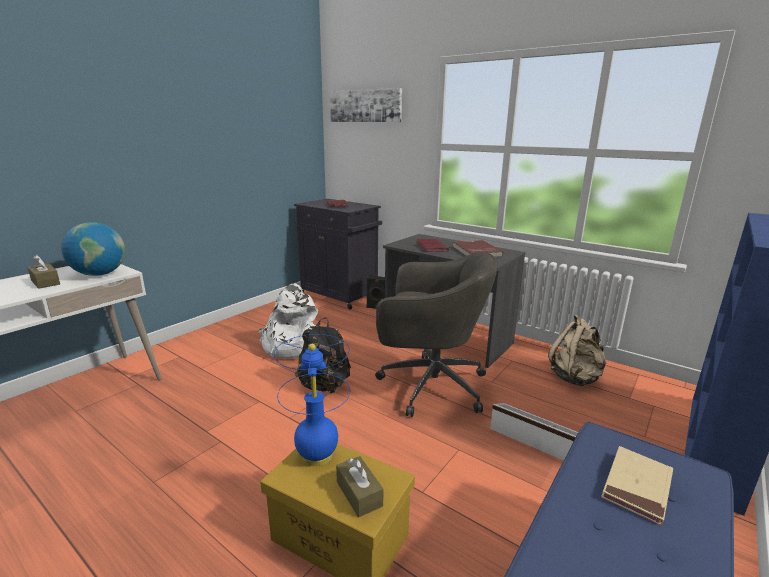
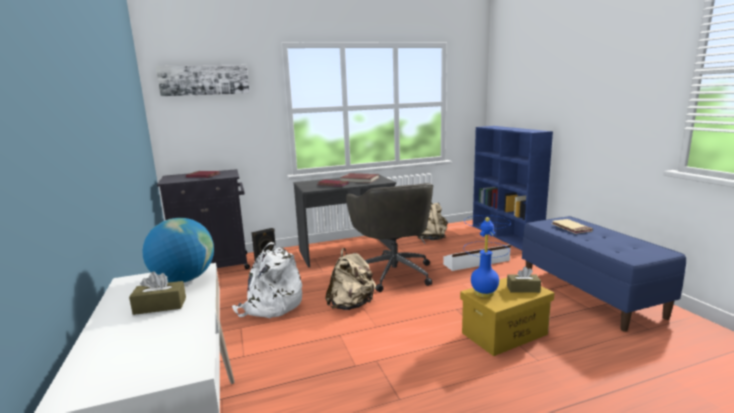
camera: 55 degrees left, 5 degrees down
(324, 386) = (351, 305): black backpack -> beige backpack
(429, 385) = (393, 272): grey office chair -> grey office chair turned 120 degrees clockwise

